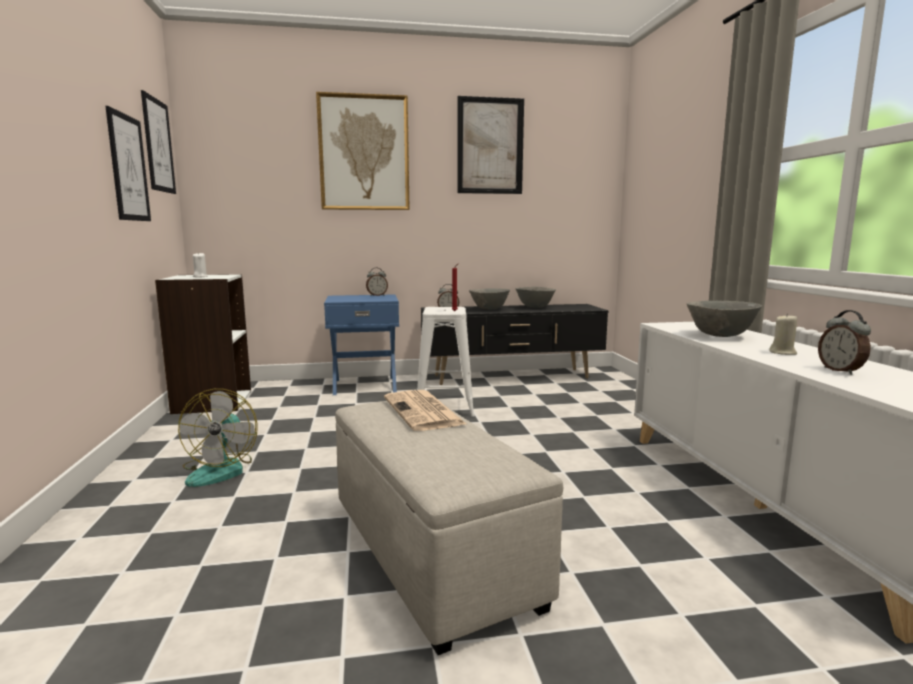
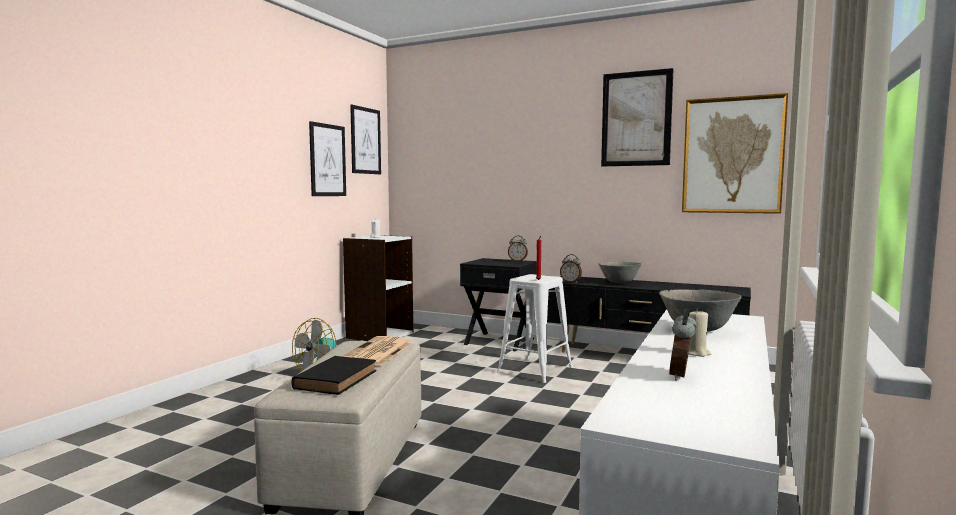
camera: 35 degrees right, 5 degrees down
(364, 153) = (518, 134): picture -> picture (732, 155)
(365, 385) = (500, 341): blue nightstand -> black nightstand
(464, 451) = (337, 379): none -> black book
(534, 307) = (673, 285): grey bowl -> none

